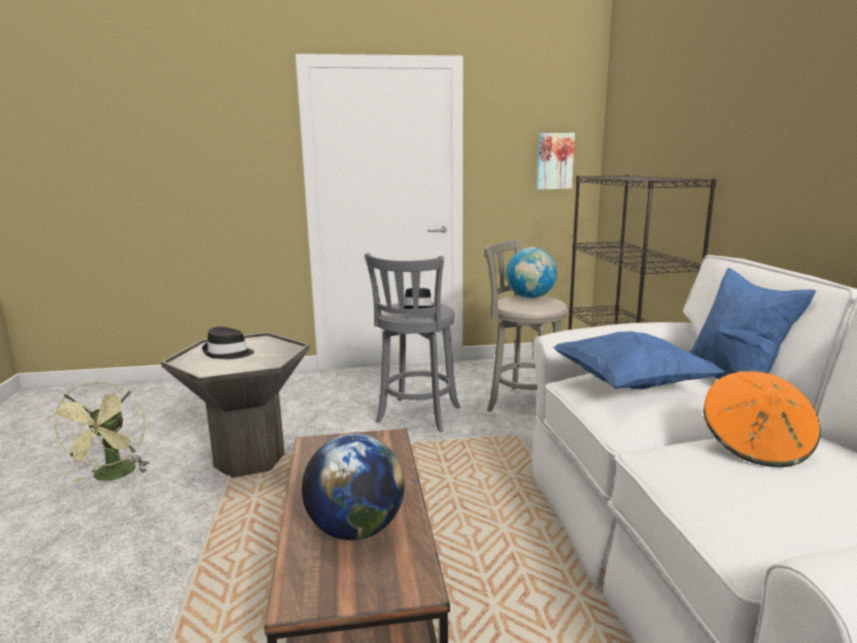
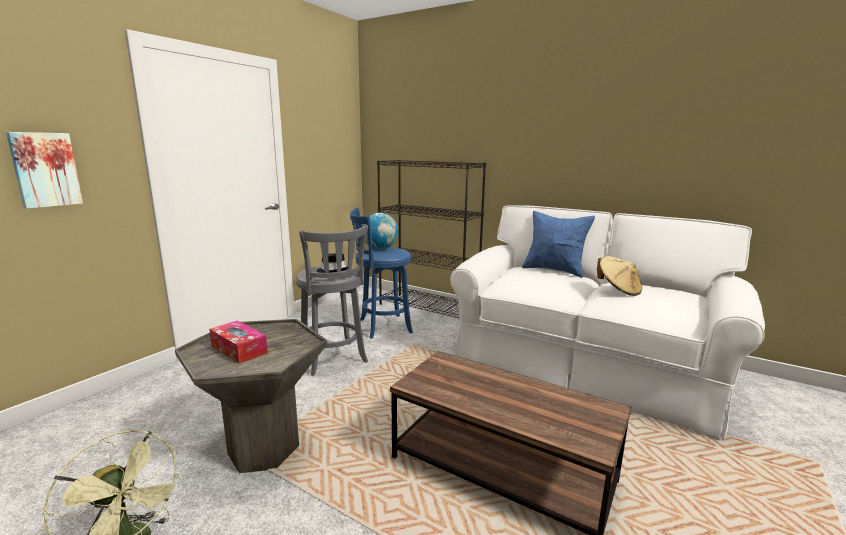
camera: 50 degrees left, 0 degrees up
(228, 353) = (239, 349): black hat -> tissue box
(356, 529) = (541, 406): globe -> none
(522, 403) = (382, 326): grey stool -> blue stool
(554, 161) = (337, 149): picture -> picture (45, 169)
(630, 384) = (530, 281): blue pillow -> none
(755, 446) = (618, 290): orange hat -> beige hat

